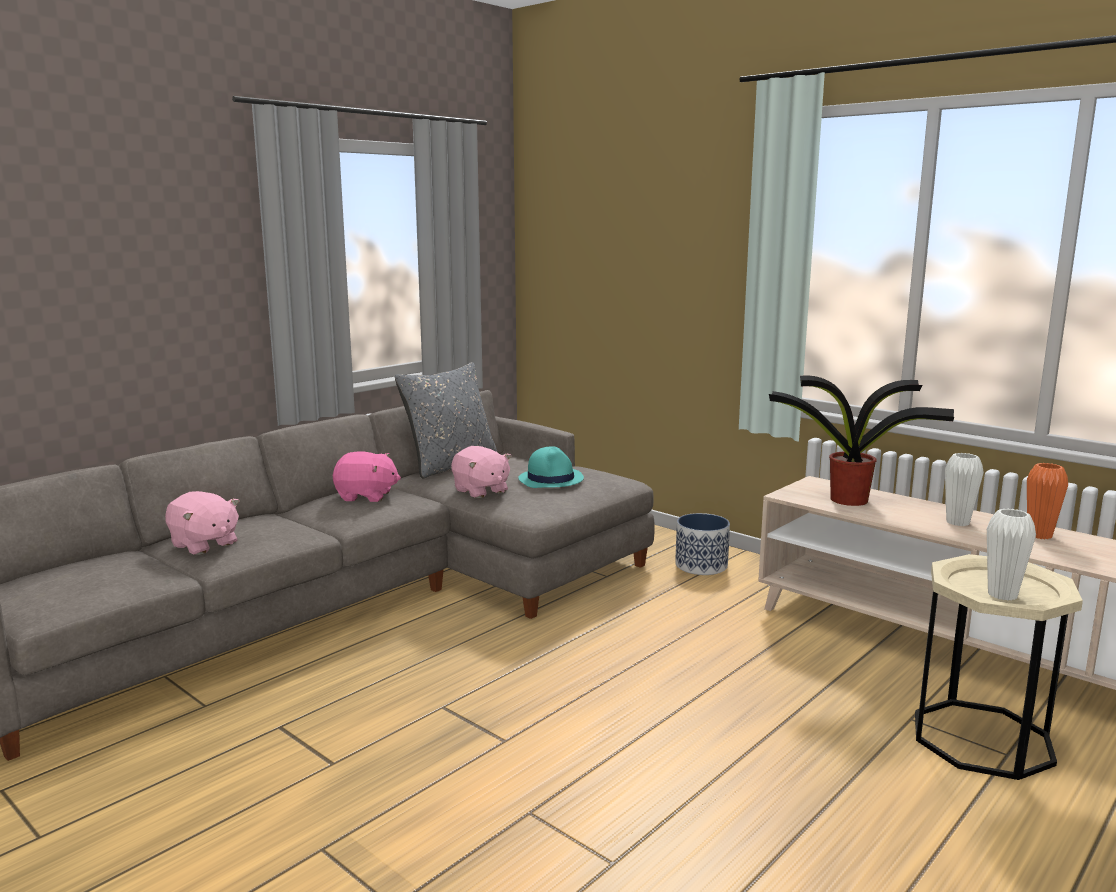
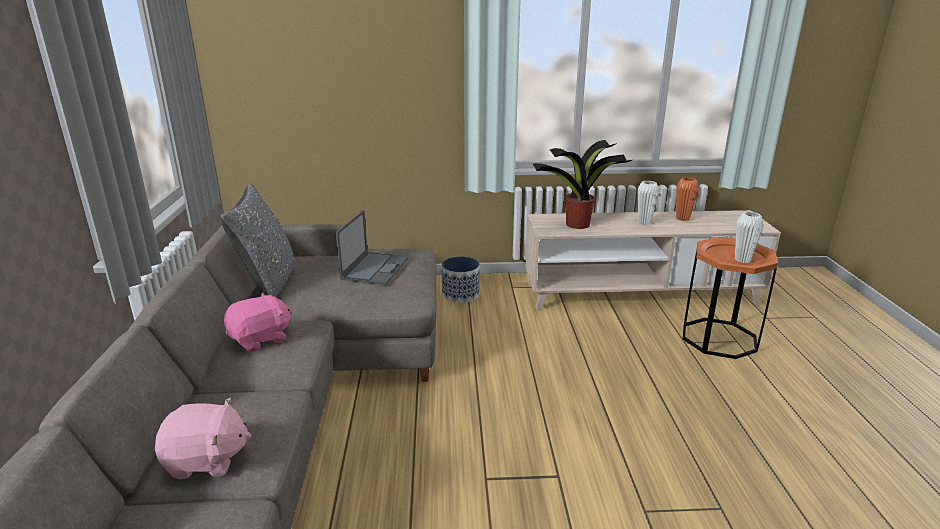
camera: 45 degrees left, 10 degrees up
(480, 491) = (342, 297): pink plush toy -> none
(551, 479) = (375, 268): turquoise hat -> laptop
(982, 738) = (719, 338): beige side table -> orange side table

